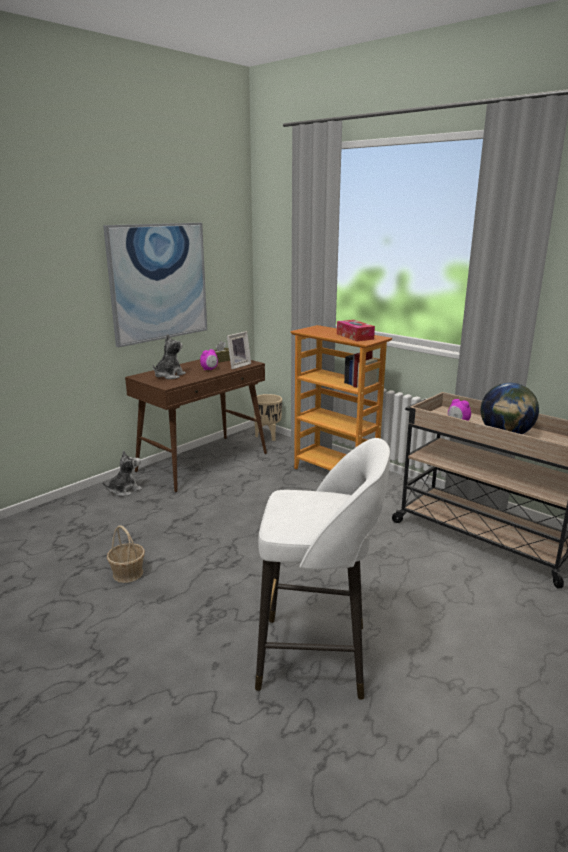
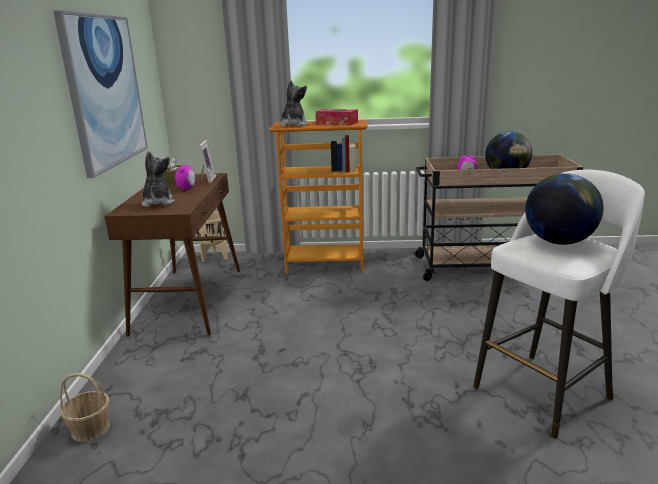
camera: 40 degrees left, 0 degrees up
(124, 490) = (148, 357): plush toy -> plush toy (293, 125)
(128, 573) = (296, 423): basket -> basket (90, 428)
(322, 505) = (558, 242): none -> globe

